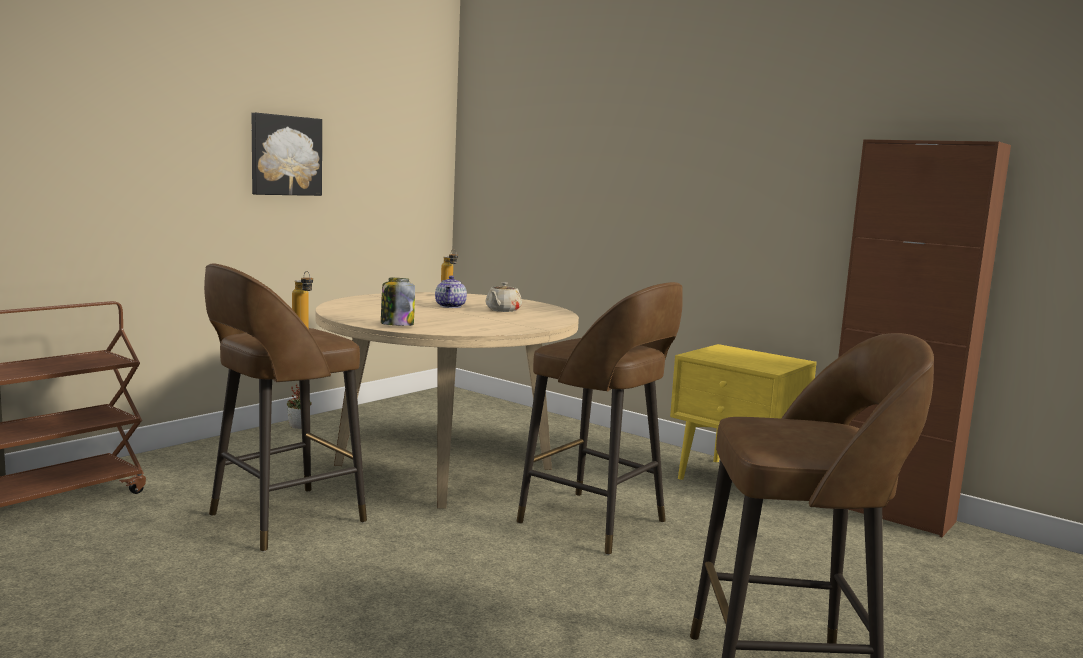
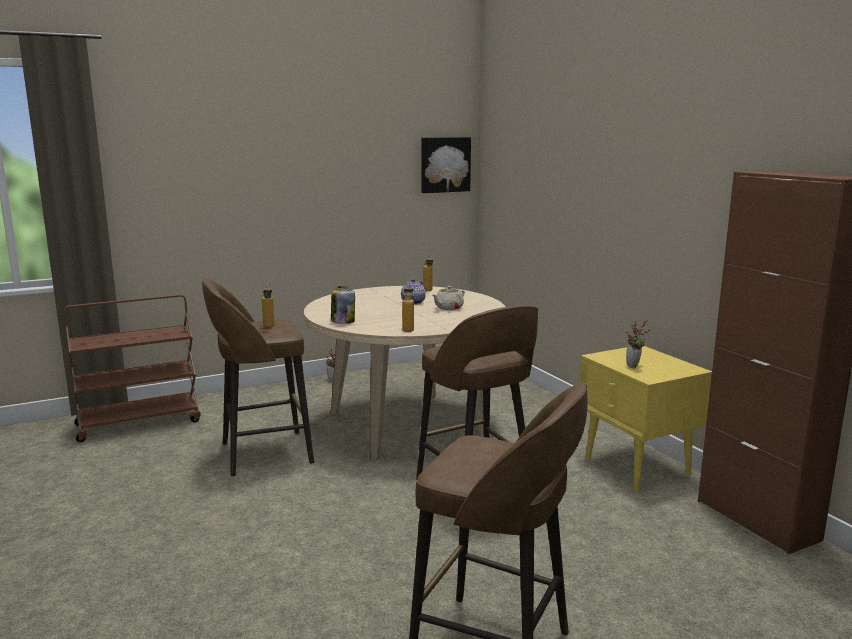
camera: 25 degrees right, 5 degrees up
(285, 155) = (322, 181): picture -> picture (444, 164)
(492, 329) = (408, 329): none -> bottle
(742, 361) = (634, 366): none -> potted plant

